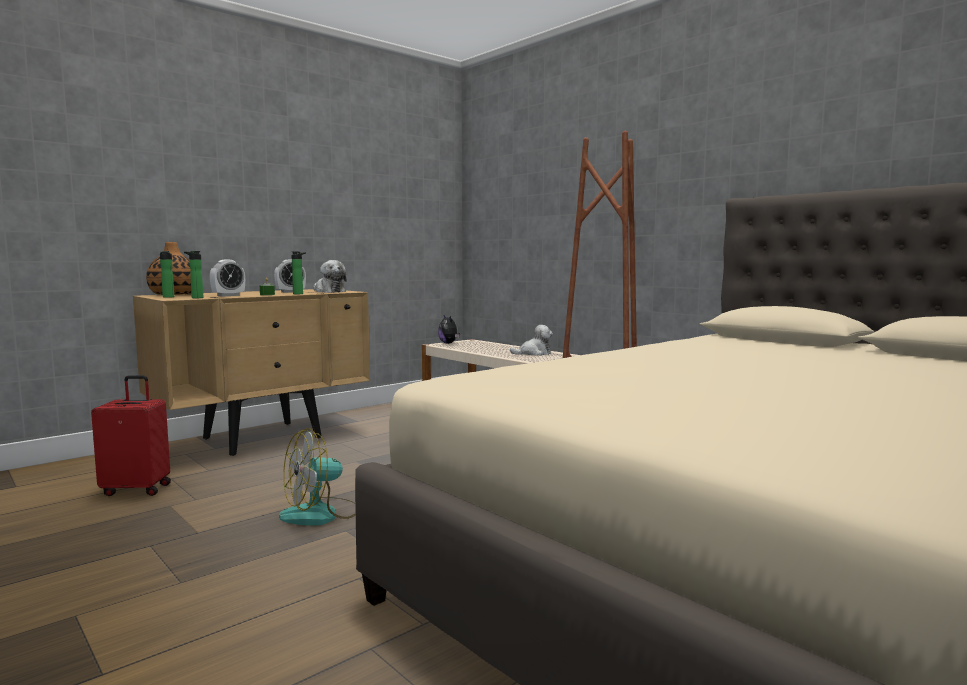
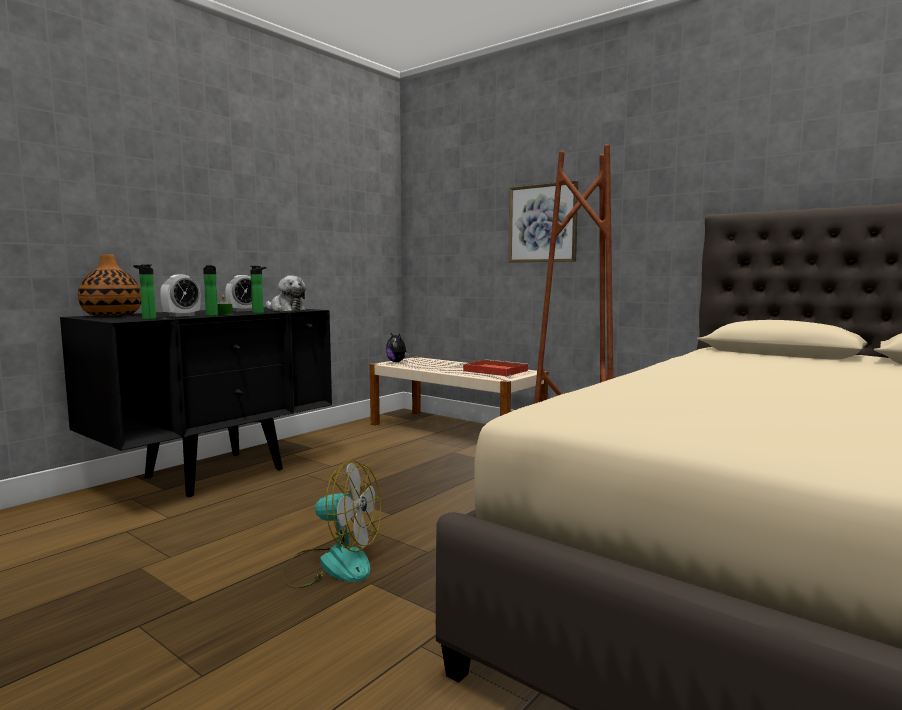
camera: 10 degrees left, 0 degrees up
(137, 489) = (90, 549): red suitcase -> none
(168, 297) = (110, 318): bottle -> bottle (212, 315)
(263, 438) = (216, 473): beige dresser -> black dresser
(322, 514) = (332, 564): fan -> fan turned 120 degrees counterclockwise
(534, 353) = (494, 371): plush toy -> red tray
(584, 208) = (542, 223): none -> picture

